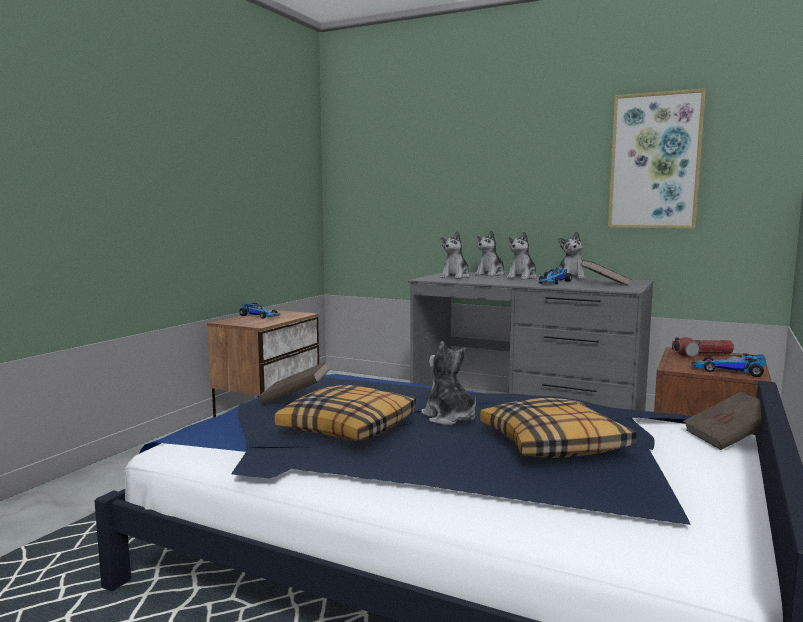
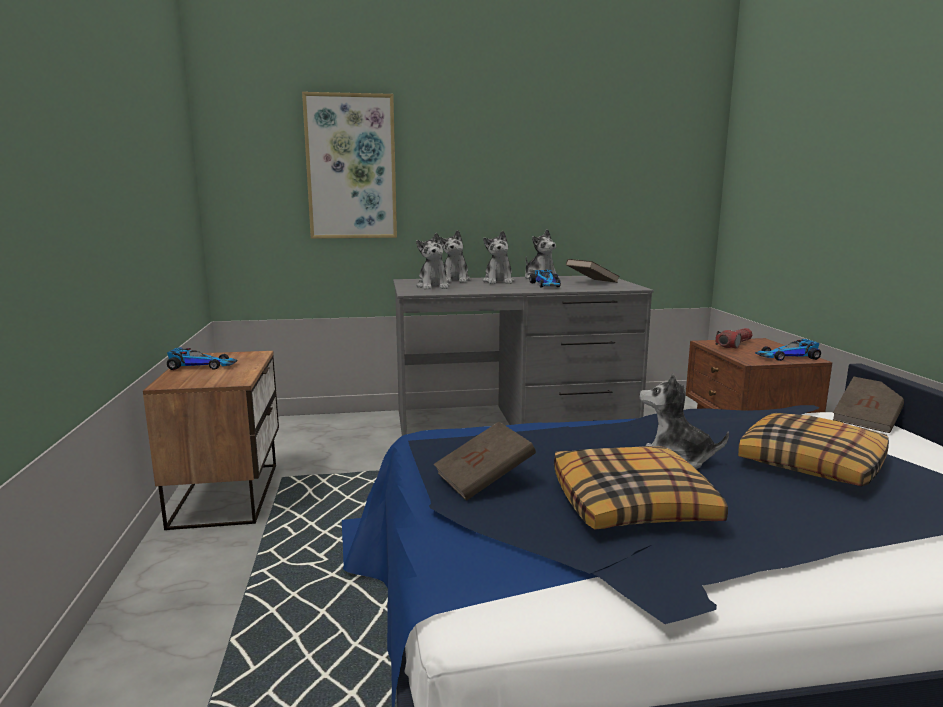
camera: 35 degrees left, 5 degrees up
(654, 161) = (608, 157): picture -> picture (351, 167)

